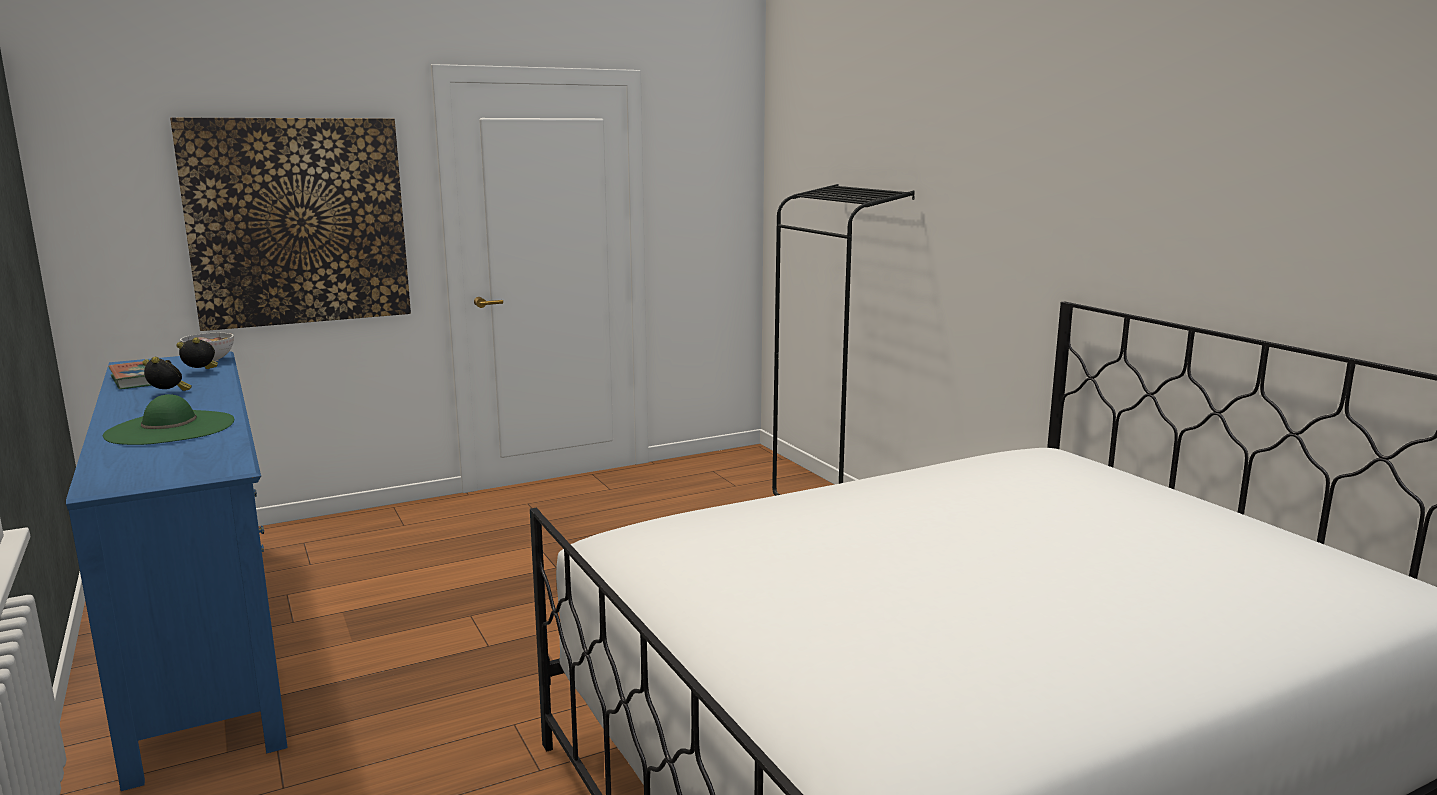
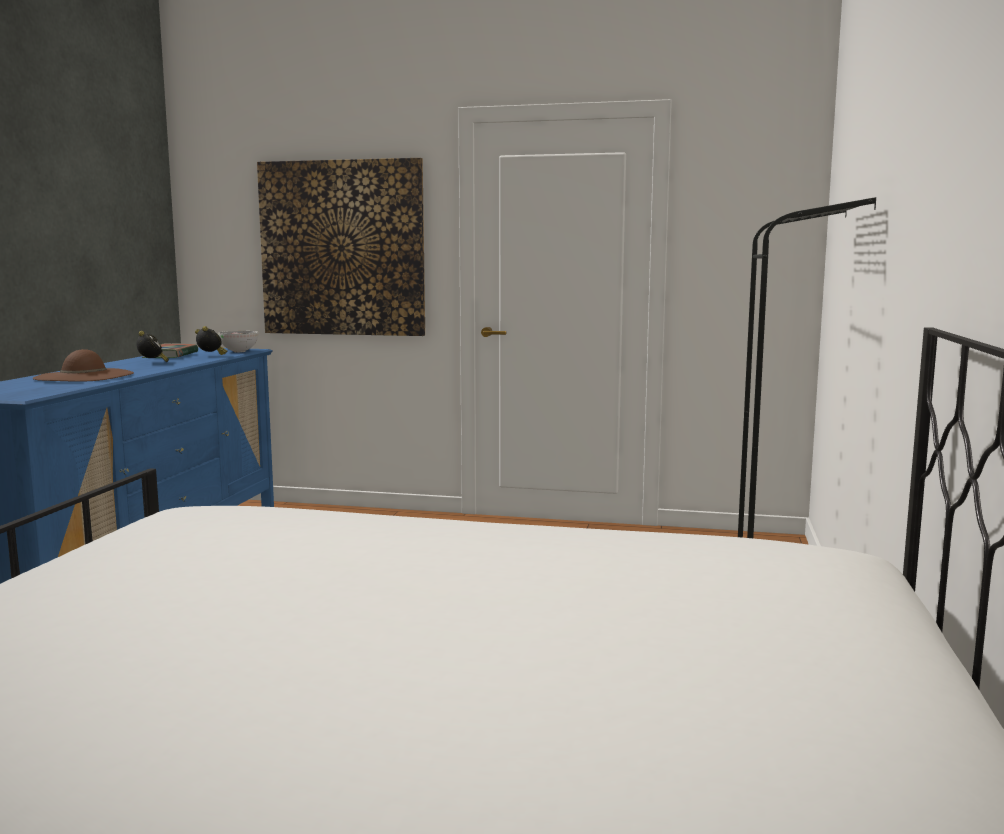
camera: 40 degrees right, 5 degrees down
(170, 428) = (84, 376): green hat -> brown hat

